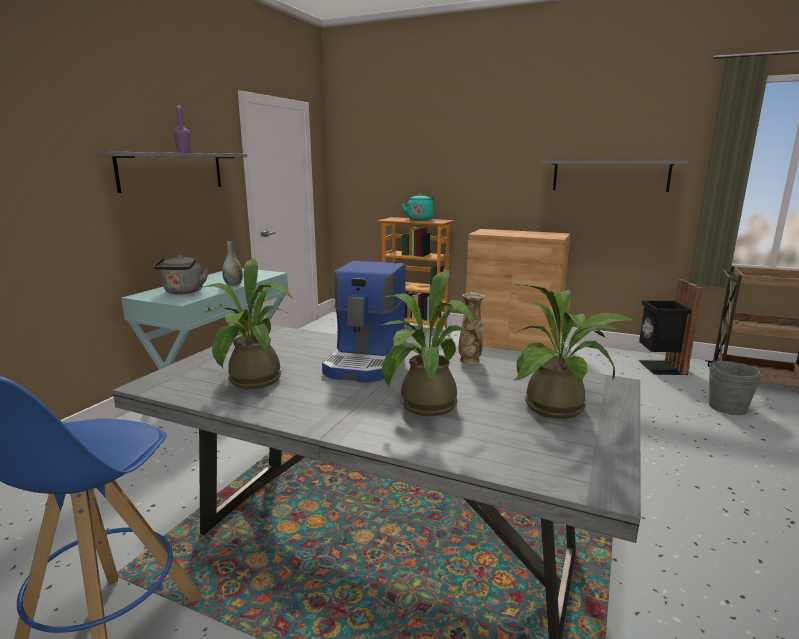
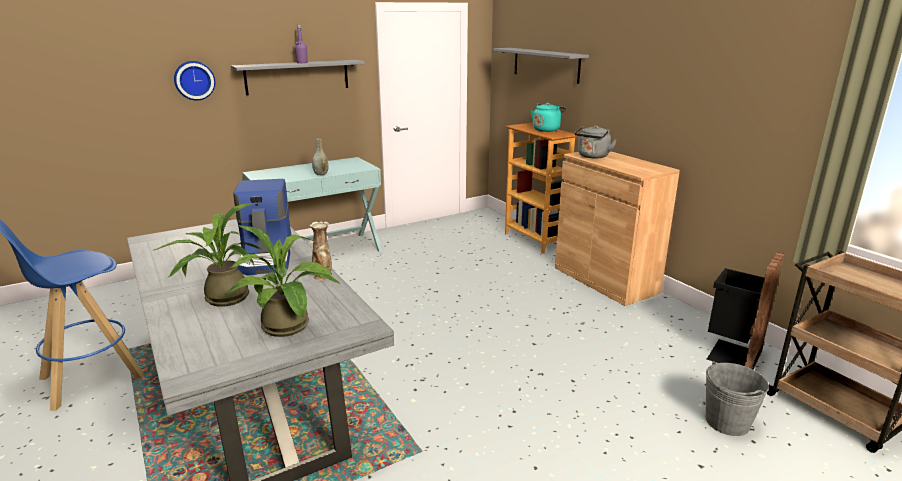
camera: 35 degrees right, 5 degrees up
(52, 170) = (194, 80): none -> wall clock
(183, 292) = (281, 174): grey kettle -> grey kettle (592, 156)
(251, 383) = (184, 253): potted plant -> none
(367, 360) = (268, 257): coffee machine -> coffee machine turned 60 degrees counterclockwise
(610, 175) = (727, 106): grey shelf -> grey shelf (545, 64)

